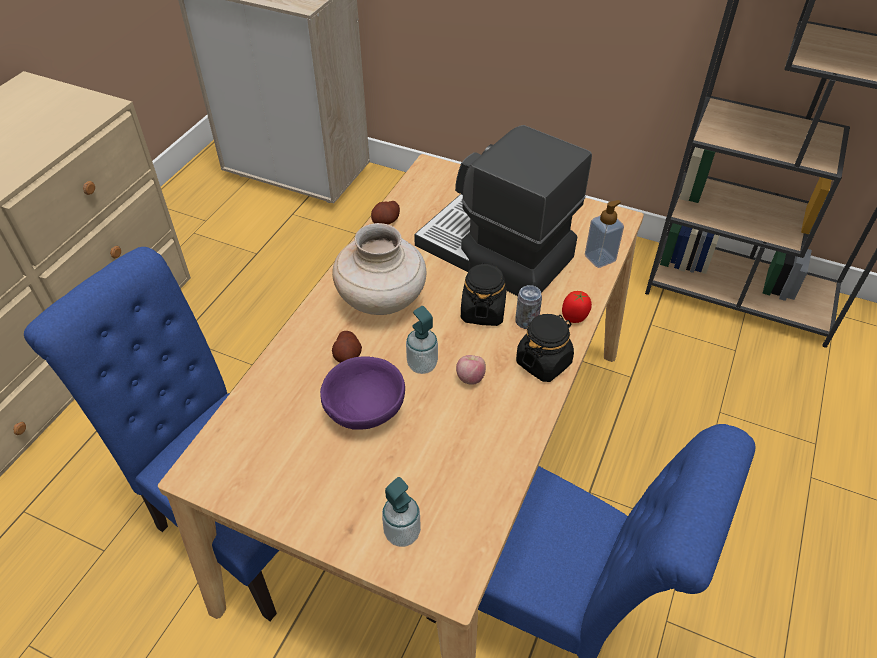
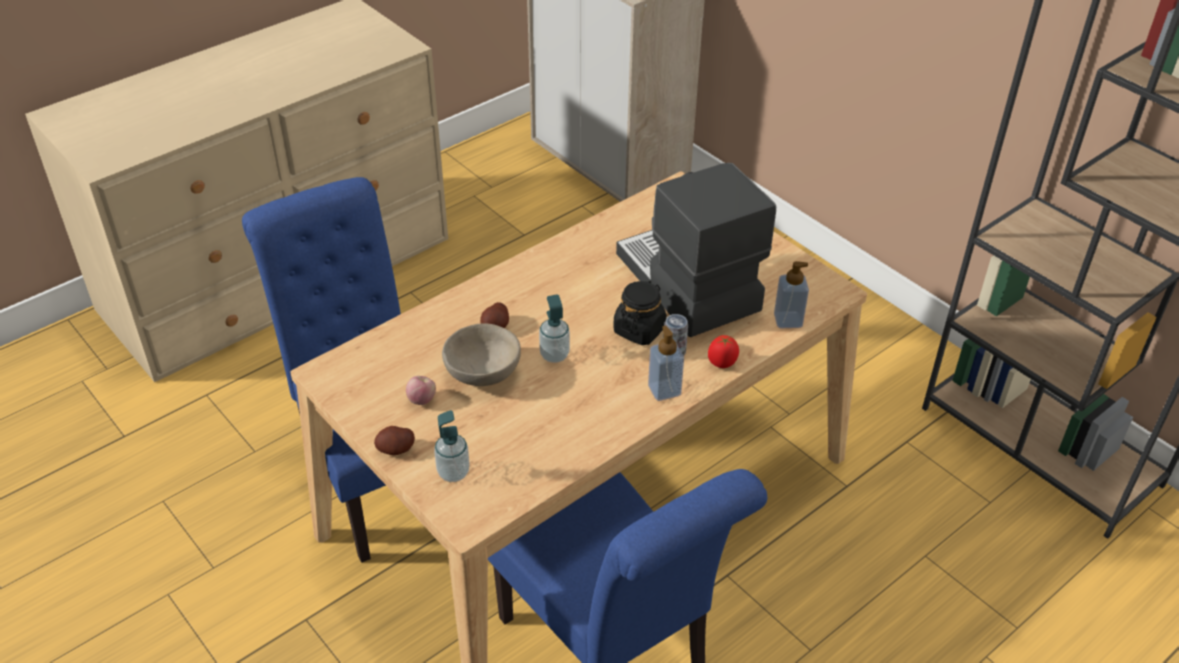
camera: 25 degrees right, 5 degrees down
(365, 409) = (483, 372): purple bowl -> beige bowl
(382, 300) = (554, 291): beige vase -> none
(386, 221) = (604, 224): potato -> potato (396, 449)
(470, 378) = (589, 380): apple -> apple (422, 399)
(543, 362) = (664, 390): black jar -> soap dispenser

